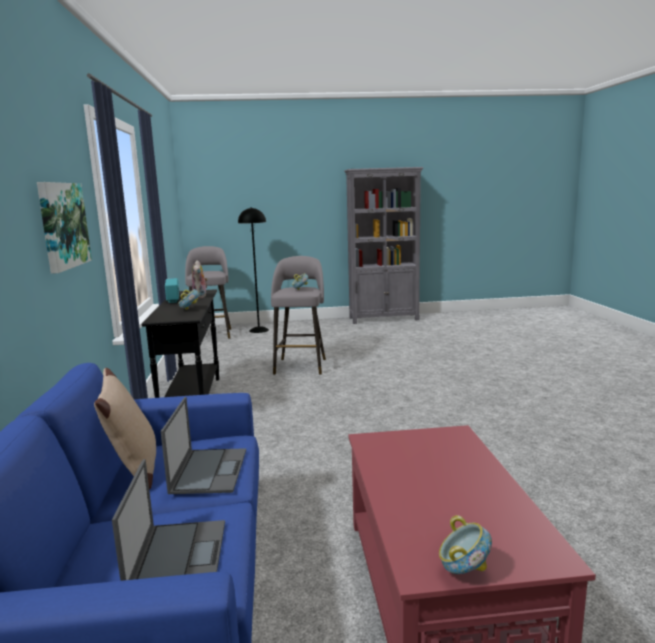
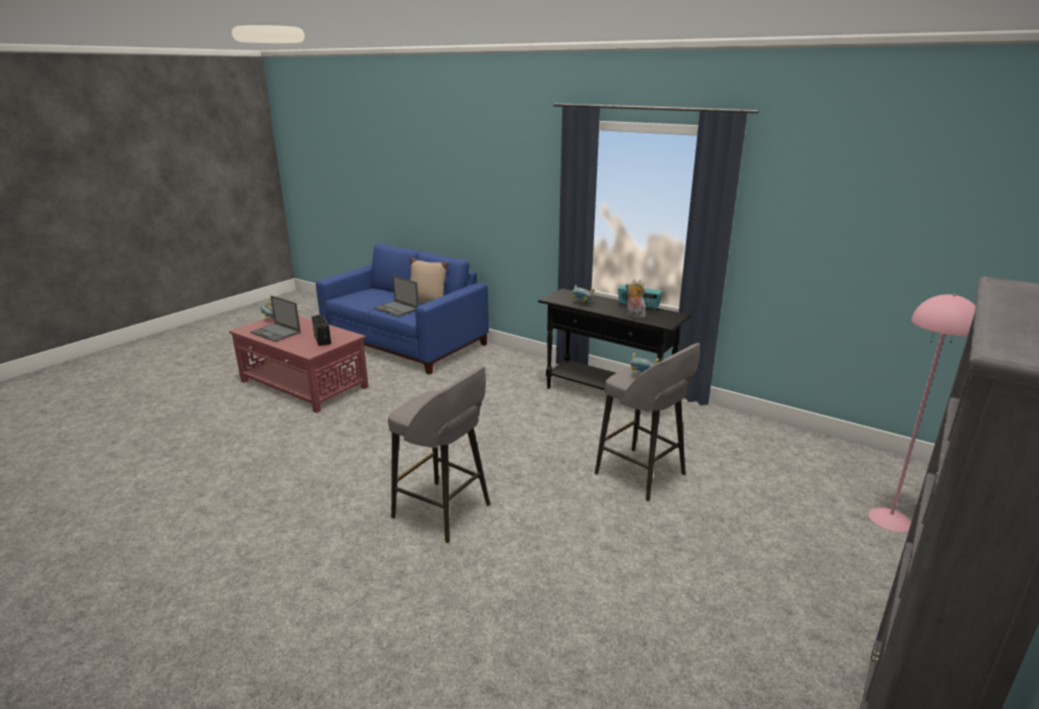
camera: 130 degrees right, 10 degrees up
(62, 225) = (518, 199): picture -> none
(178, 557) = (359, 297): laptop -> laptop (276, 332)
(212, 334) = (888, 473): grey stool -> grey stool (444, 512)
(258, 330) = (890, 519): black floor lamp -> pink floor lamp
(416, 450) = (322, 340): none -> radio

